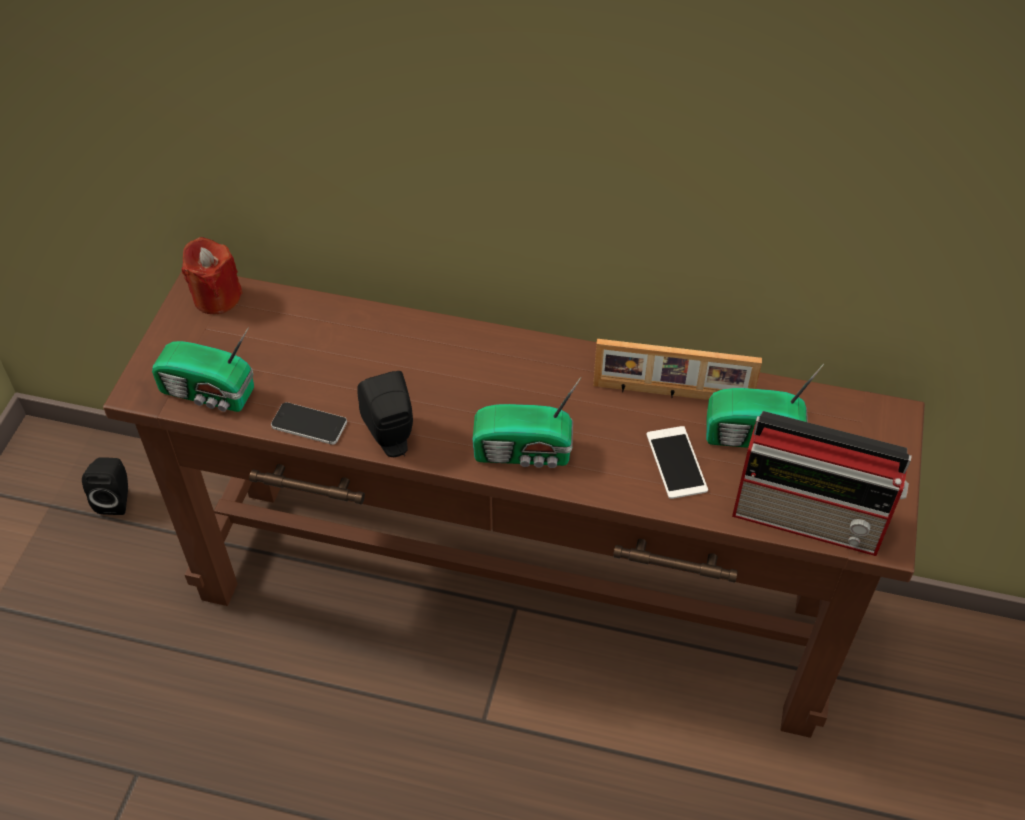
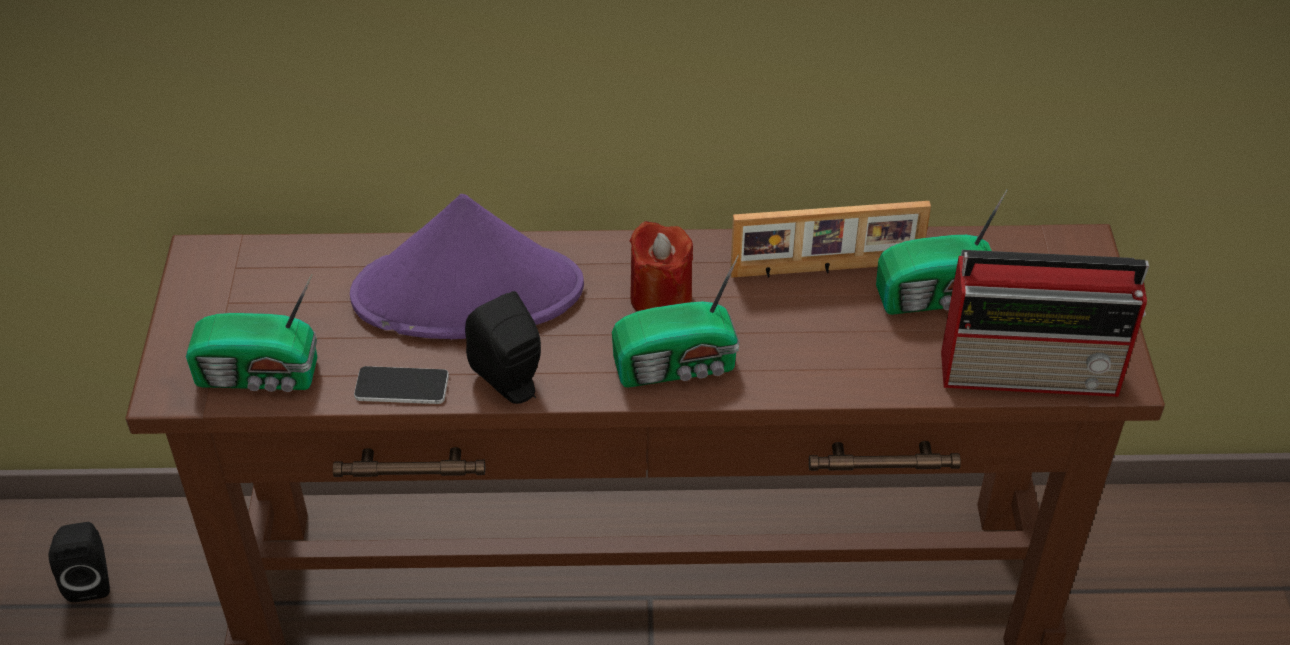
camera: 15 degrees left, 5 degrees down
(216, 297) = (229, 263): red candle -> red candle (661, 299)
(385, 357) = (469, 293): none -> purple hat
(676, 462) = (859, 342): phone -> none

